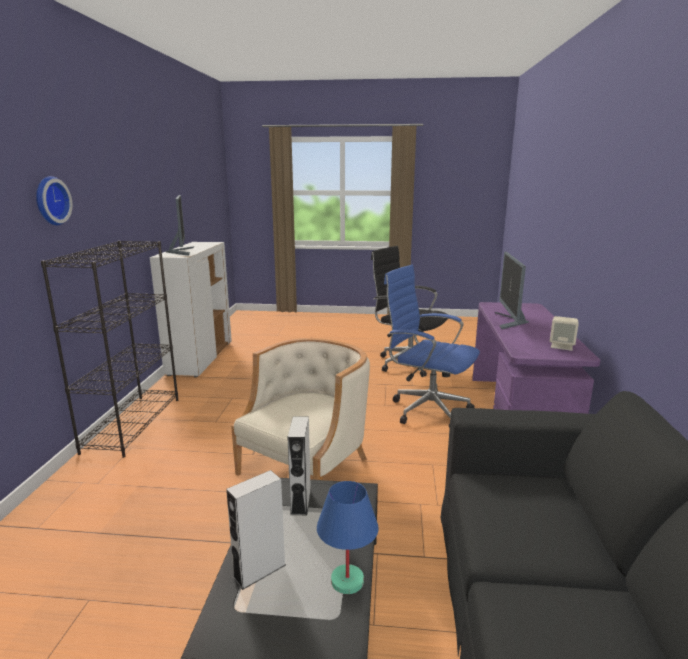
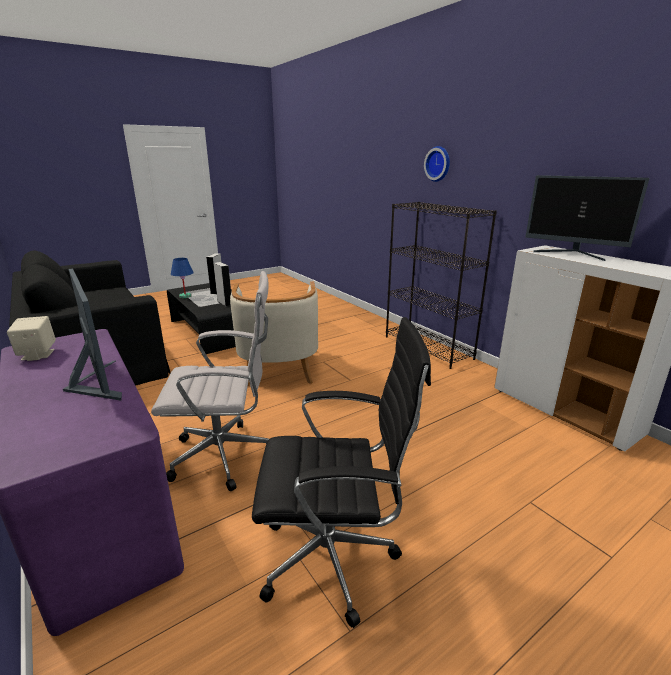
camera: 140 degrees right, 5 degrees up
(426, 410) = (227, 456): blue office chair -> white office chair

